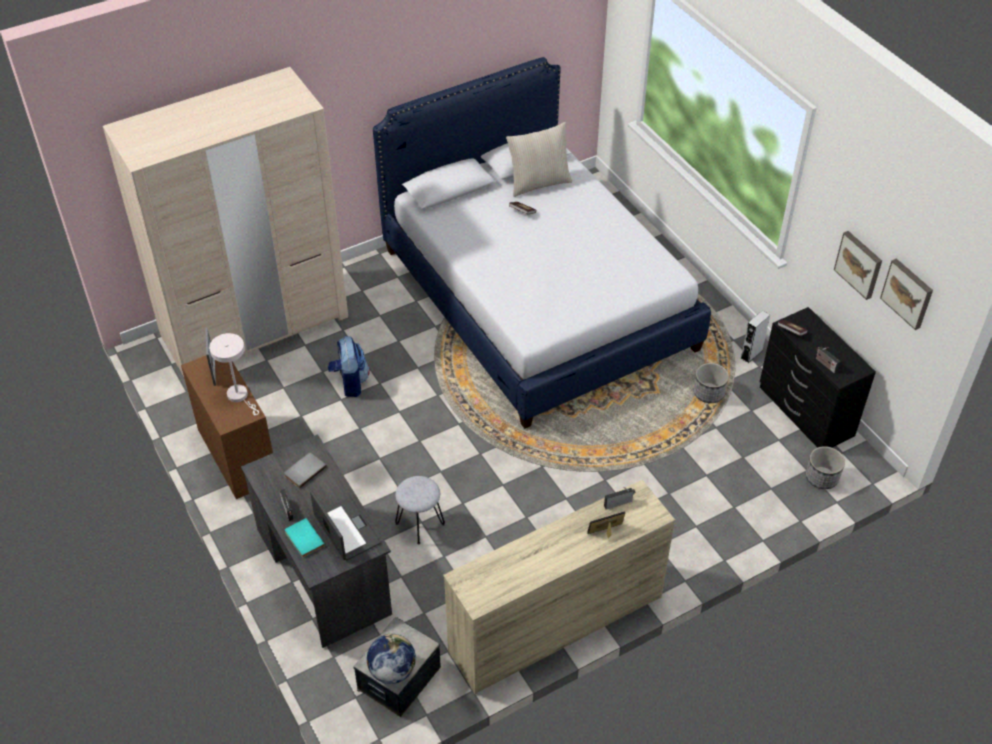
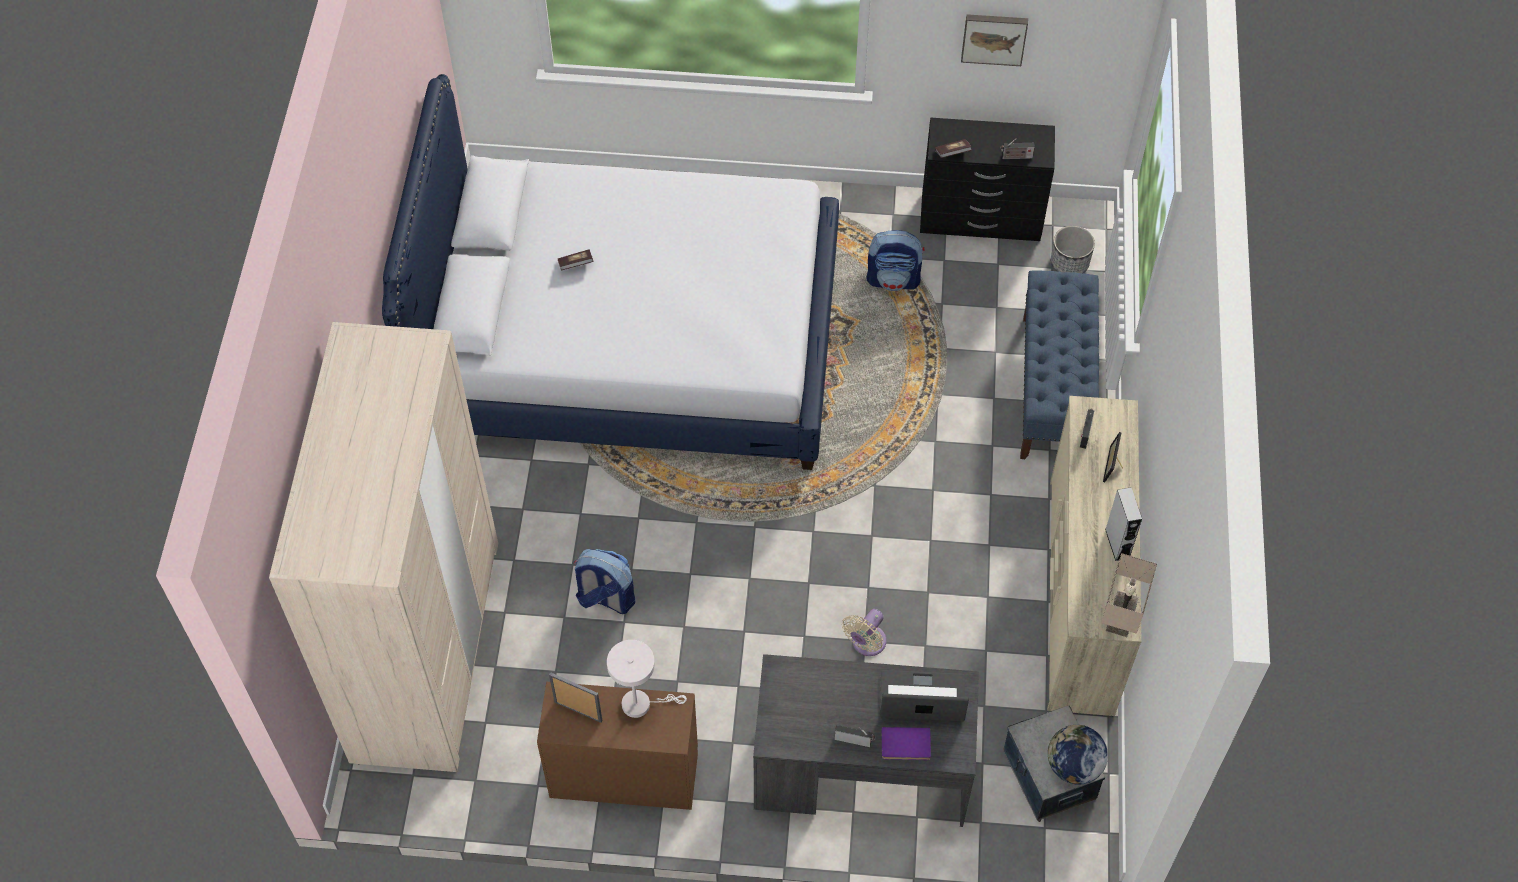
camera: 55 degrees left, 10 degrees up
(303, 539) = (906, 746): turquoise book -> purple book
(304, 470) = (808, 695): grey book -> none
(420, 524) = (866, 643): grey stool -> beige fan
(481, 597) = (1118, 618): none -> beige table lamp
(538, 183) = (541, 220): beige pillow -> none
(708, 522) = (1053, 389): none -> blue bench
(709, 393) = (894, 279): planter -> backpack
(751, 354) = (871, 209): grey speaker -> grey speaker (1117, 543)
(908, 293) = (1075, 30): picture -> none

